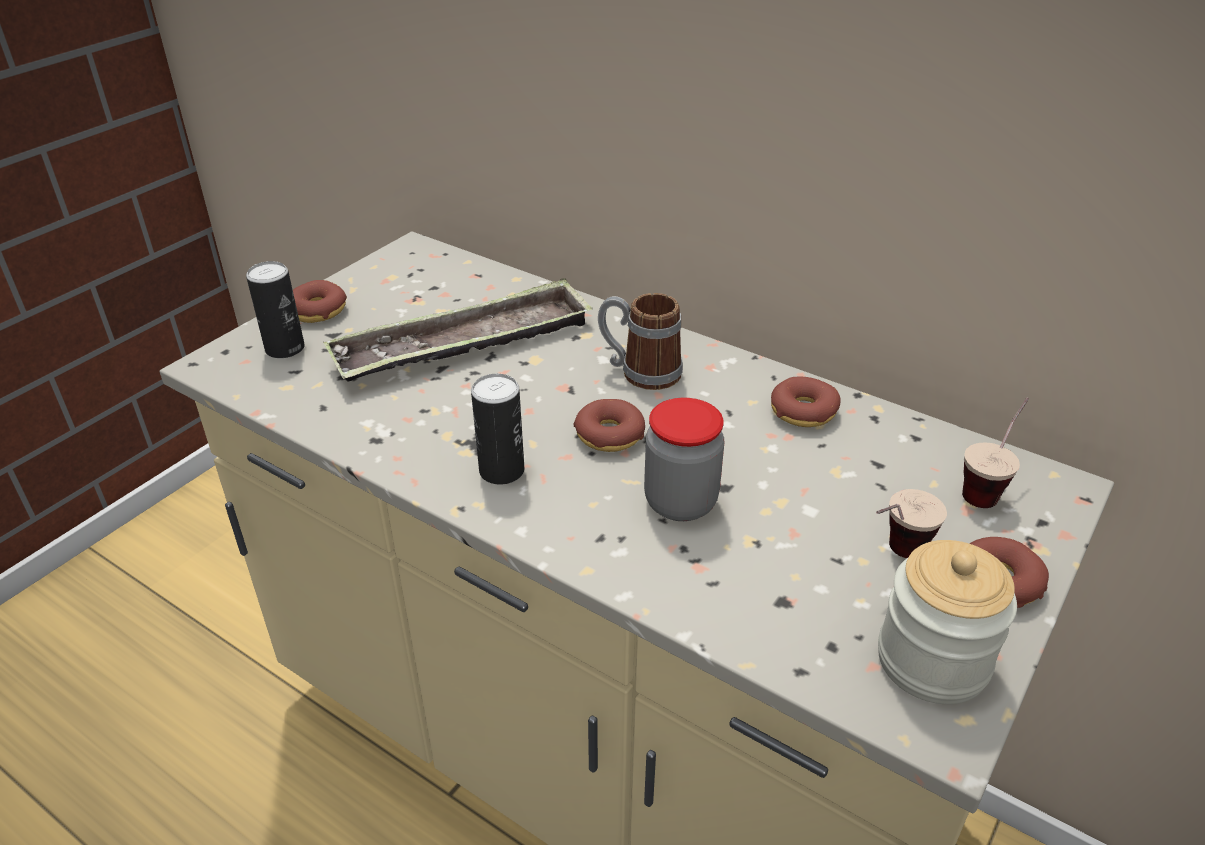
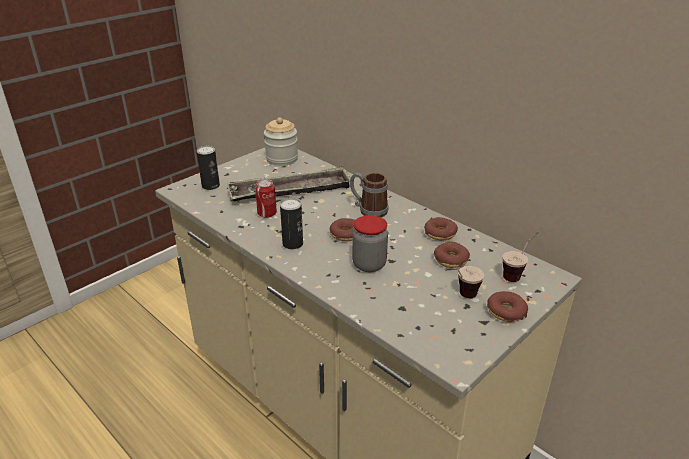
camera: 10 degrees right, 5 degrees down
(318, 310) = (229, 171): donut -> donut (451, 260)
(426, 403) = (267, 213): none -> can
(932, 661) = (461, 338): jar -> jar (282, 159)

